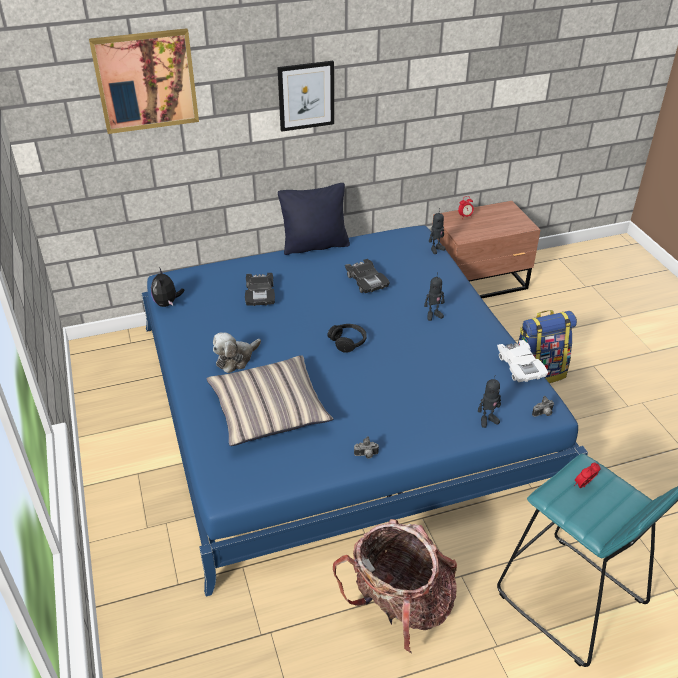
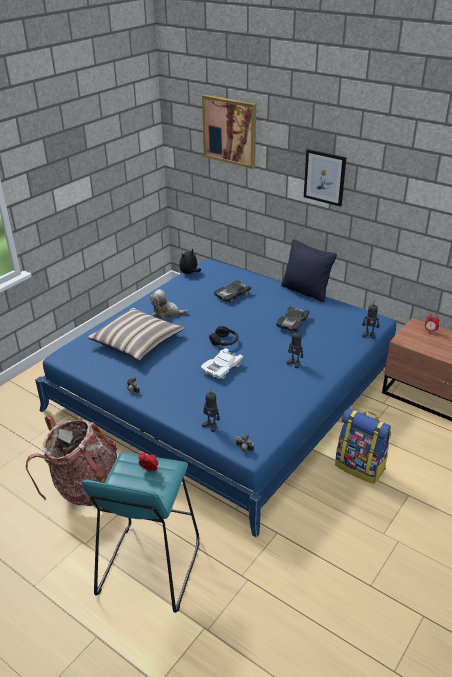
camera: 55 degrees right, 5 degrees down
(520, 366) = (284, 420): white toy car -> white toy car (222, 368)

